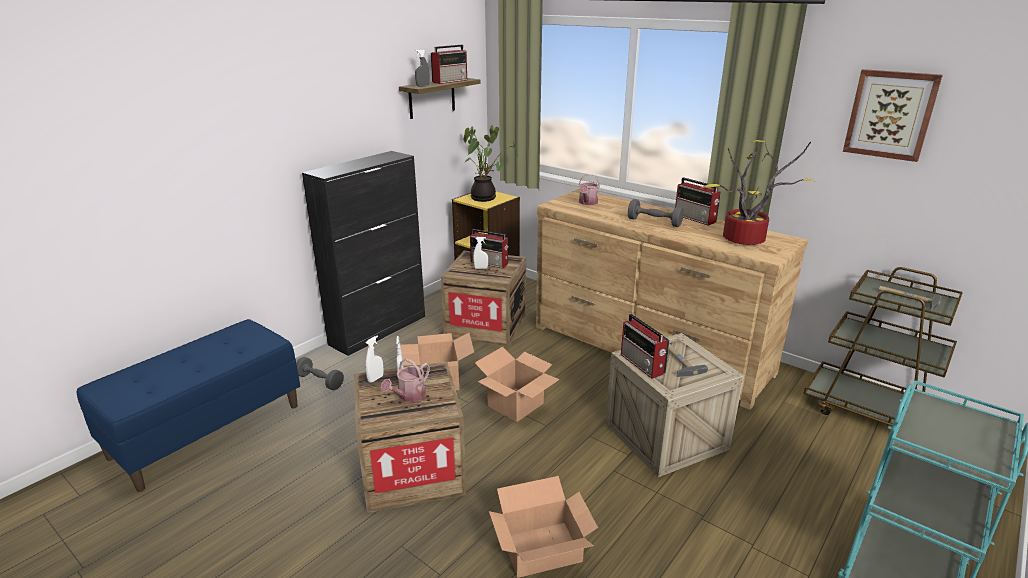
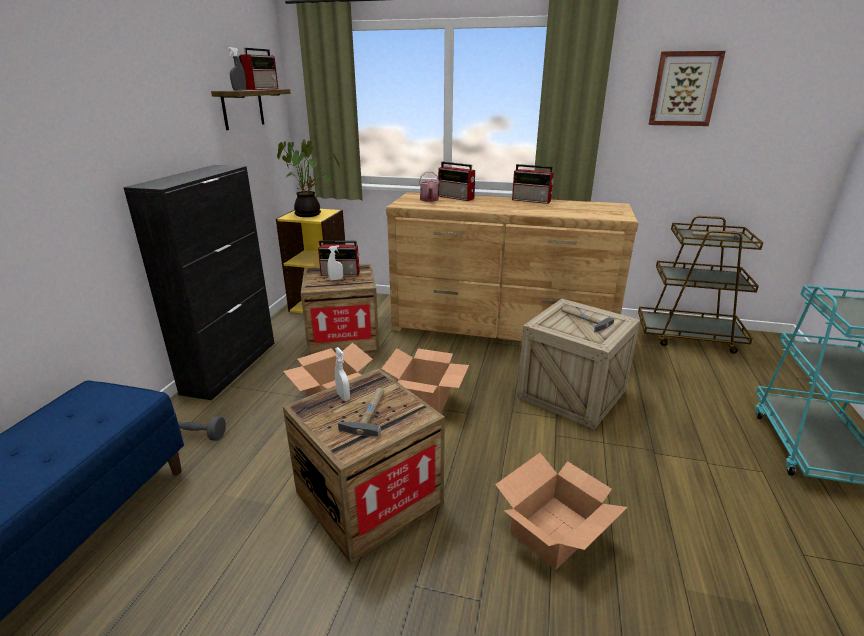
camera: 25 degrees left, 0 degrees up
(375, 378) = (314, 405): white spray bottle -> none
(408, 396) = (368, 413): watering can -> hammer
(643, 364) = (559, 329): radio -> radio (456, 197)
(654, 222) = (504, 206): grey dumbbell -> none
(743, 241) = (588, 210): potted plant -> none

